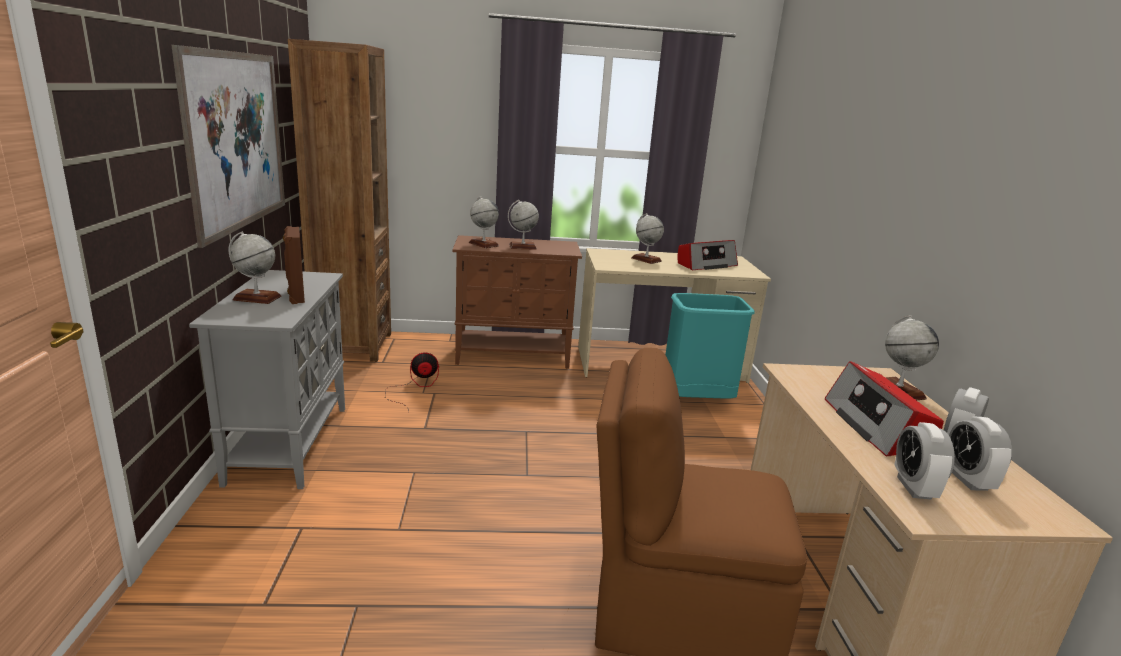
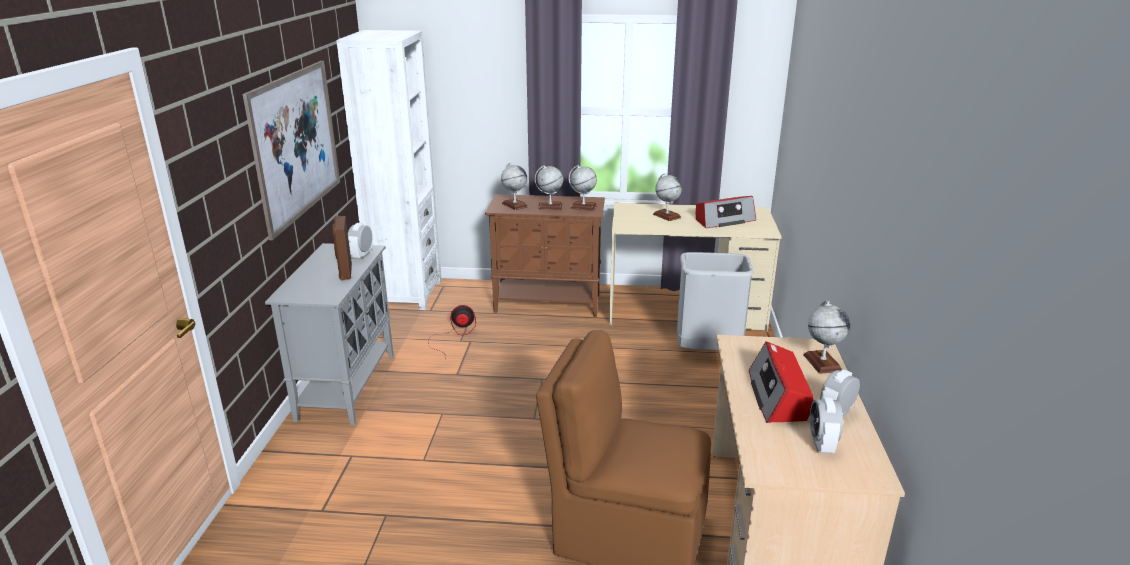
camera: 10 degrees right, 5 degrees up
(256, 298) = (315, 275): globe -> globe (583, 207)
(353, 346) = (406, 294): brown bookcase -> white bookcase
(696, 401) = (708, 351): turquoise trash can -> grey trash can
(914, 488) = (771, 449): alarm clock -> alarm clock (362, 255)

